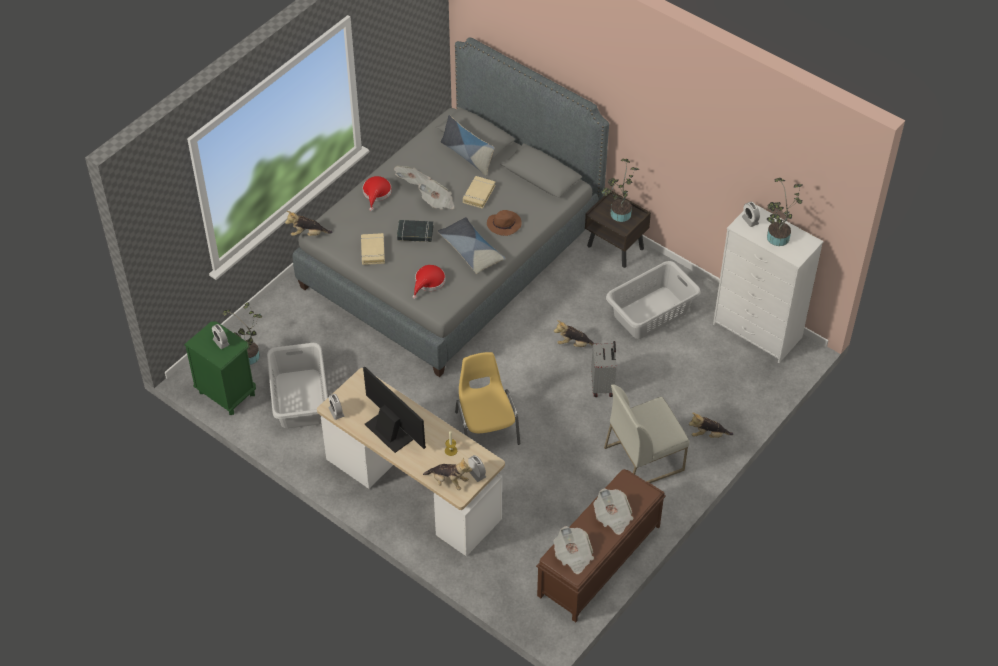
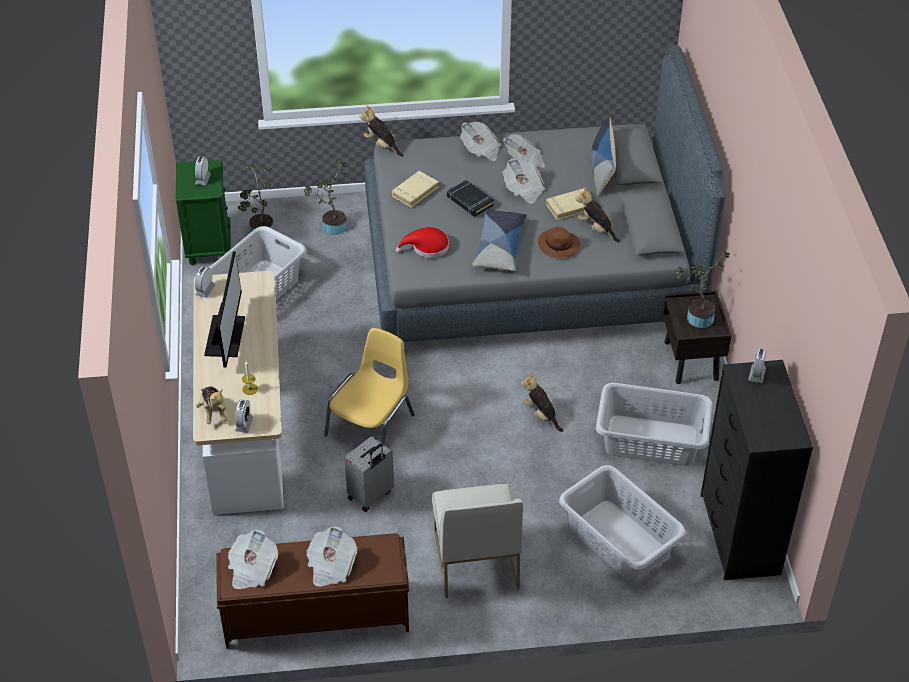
camera: 45 degrees right, 5 degrees down
(376, 193) = (480, 150): red hat -> newspaper
(603, 385) = (521, 469): grey suitcase -> grey suitcase (371, 496)
(644, 458) = (475, 560): white chair -> white chair turned 120 degrees counterclockwise
(703, 385) = (619, 541): none -> grey laundry basket
(708, 435) = (564, 589): plush toy -> plush toy (596, 229)
(758, 331) = (740, 535): white dresser -> black dresser
(776, 239) = (761, 410): potted plant -> potted plant (331, 227)

